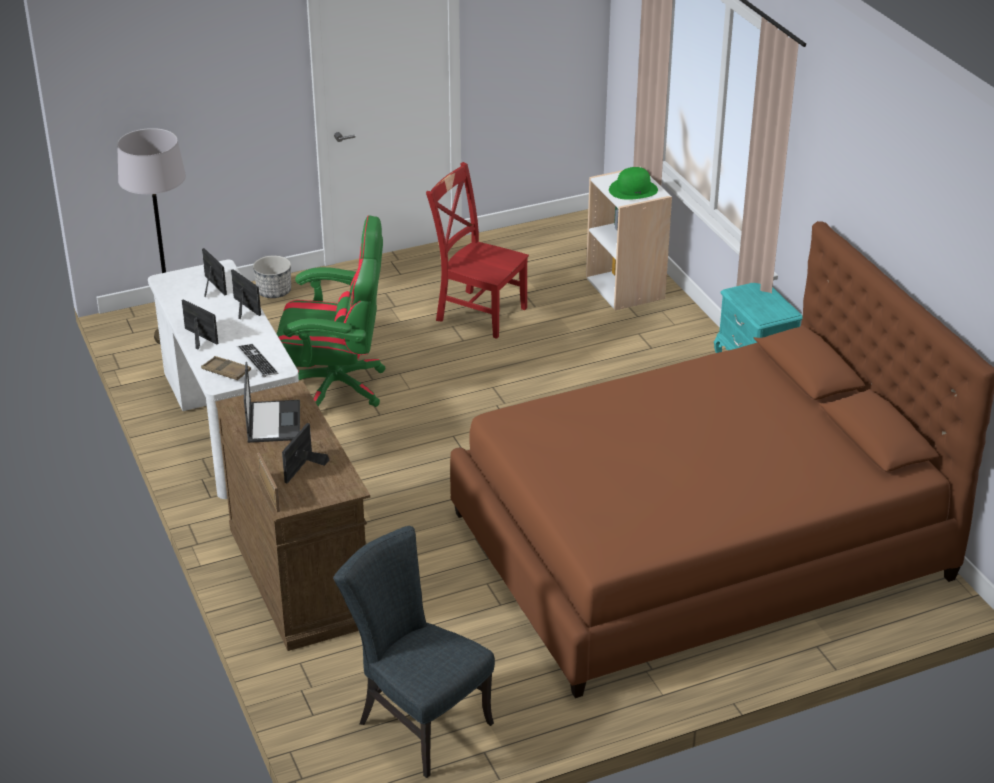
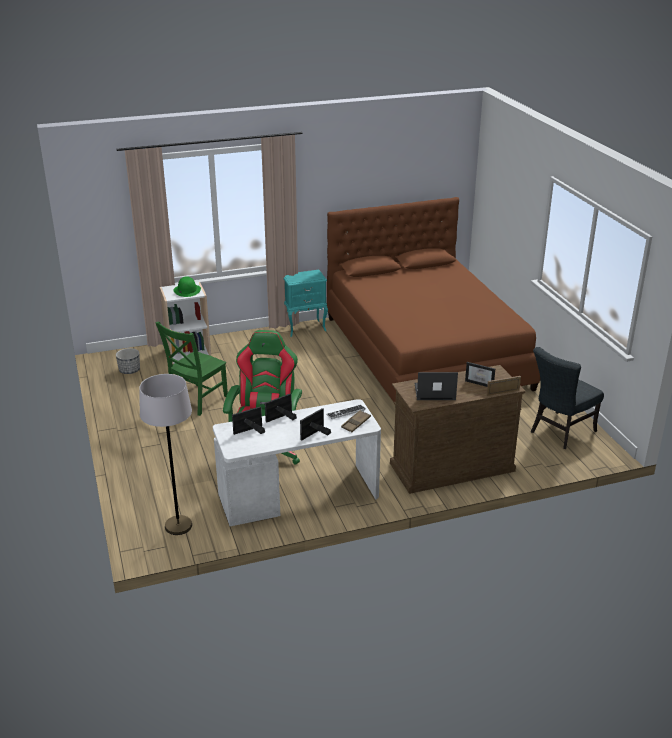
camera: 85 degrees left, 5 degrees down
(274, 292) = (136, 479): planter -> planter (129, 370)
(478, 313) = (196, 400): red chair -> green chair

